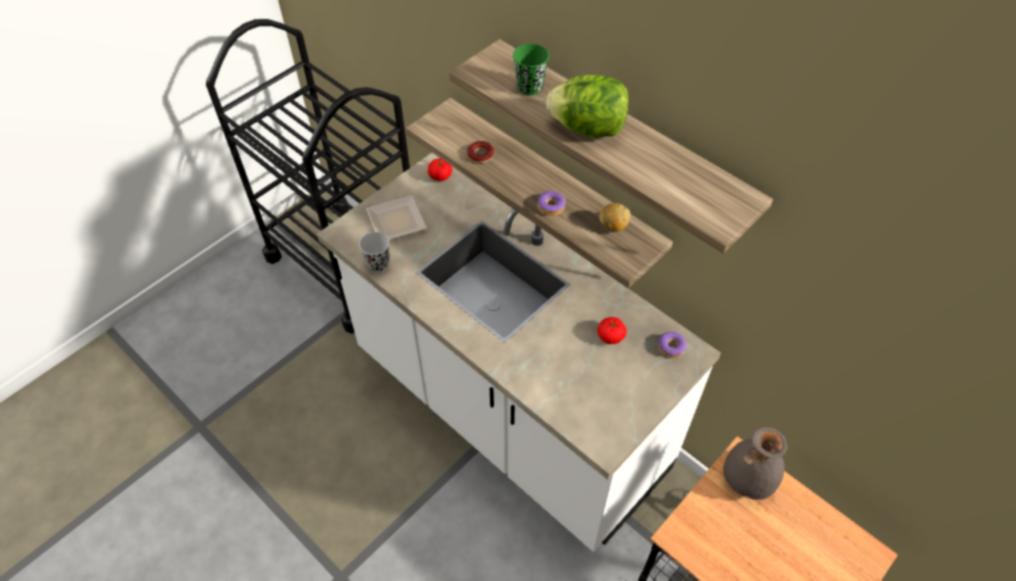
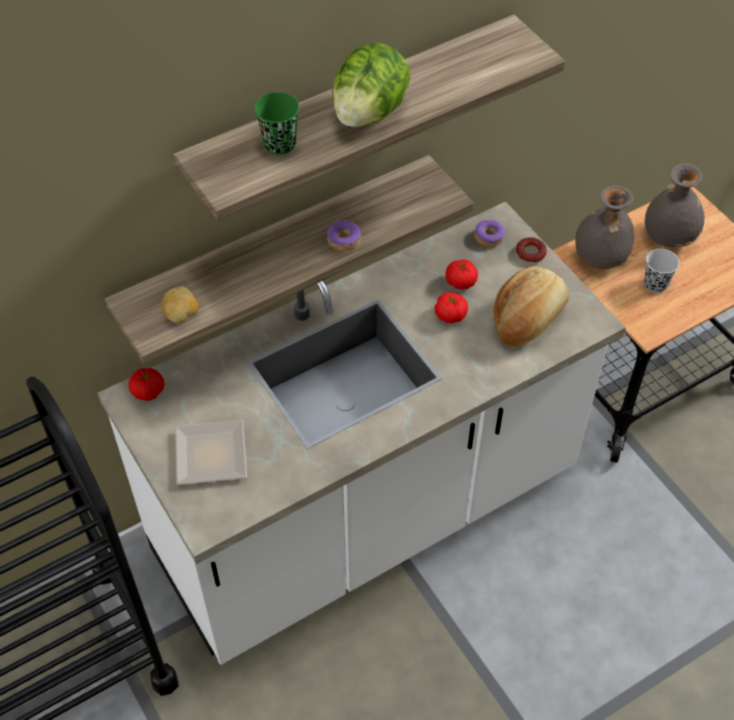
camera: 75 degrees left, 0 degrees up
(378, 264) = (278, 488): black cup -> black cup (655, 284)
(480, 155) = (230, 287): donut -> donut (530, 253)
(571, 335) = (450, 315): none -> tomato
(589, 393) = (528, 318): none -> bread
(613, 226) = (391, 194): potato -> potato (182, 315)
(807, 542) = (669, 237): none -> grey vase

